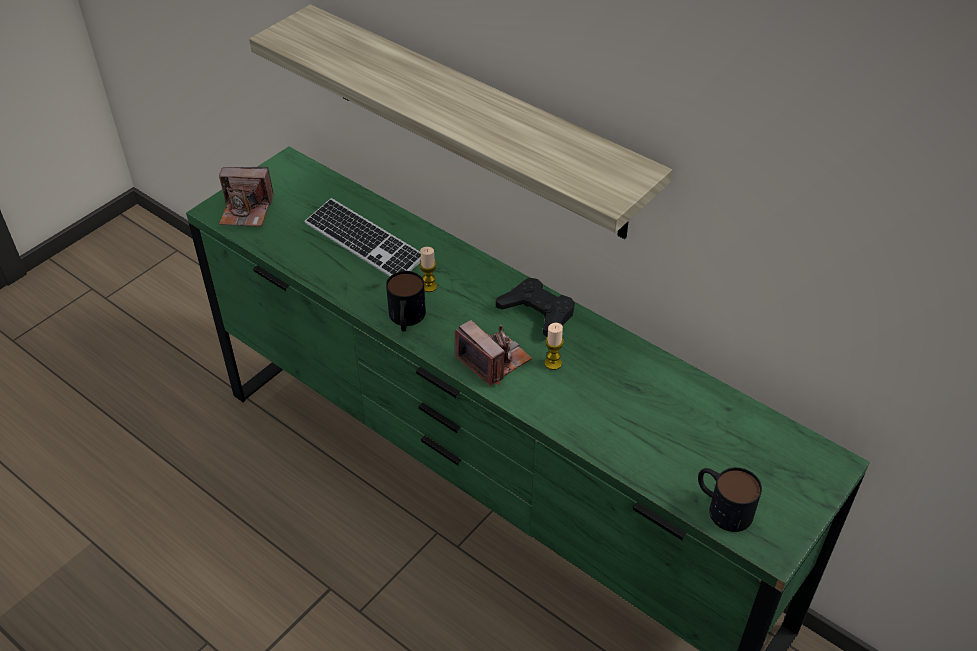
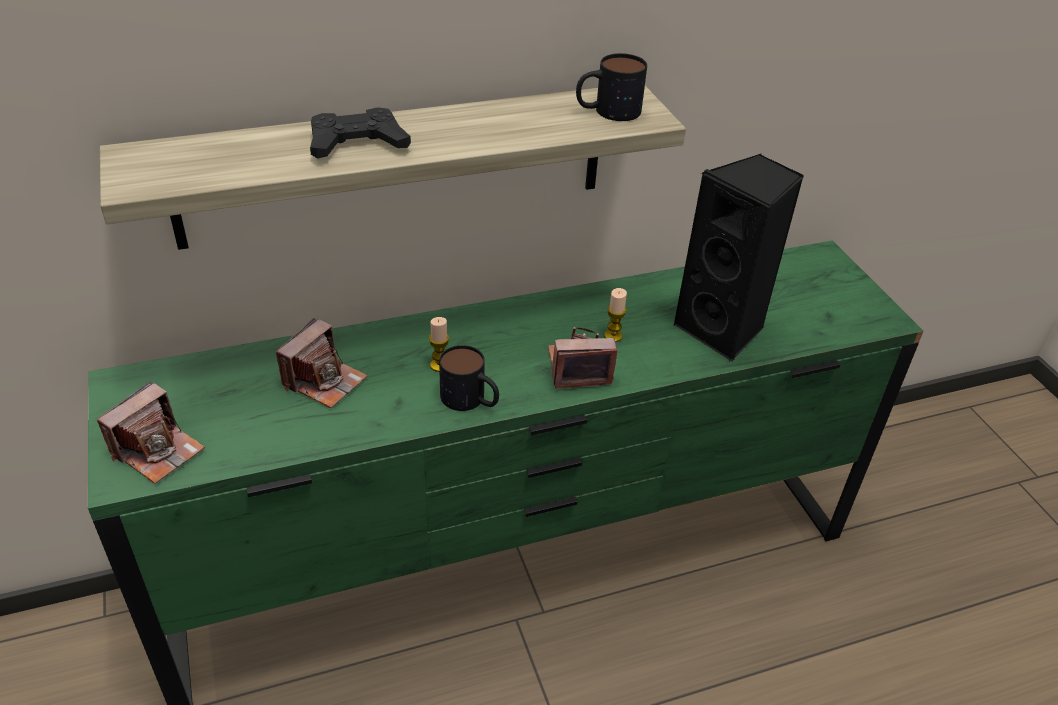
camera: 60 degrees left, 5 degrees down
(364, 242) = (324, 381): keyboard -> camera
(537, 312) = (541, 315): black game controller -> black game controller (357, 143)
(629, 429) = (723, 330): none -> black speaker
(722, 507) = (835, 323): mug -> mug (607, 111)

